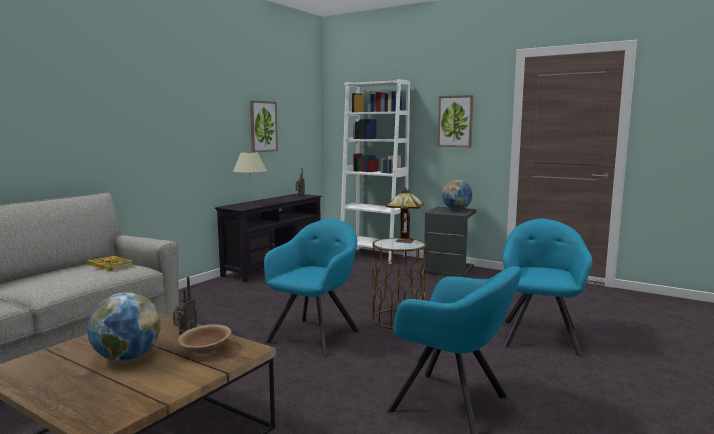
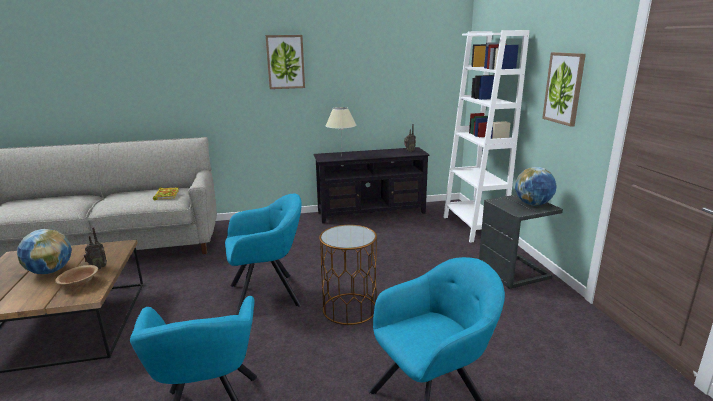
camera: 45 degrees right, 10 degrees up
(263, 126) = (375, 80): picture -> picture (285, 62)
(403, 241) = (358, 234): table lamp -> none

